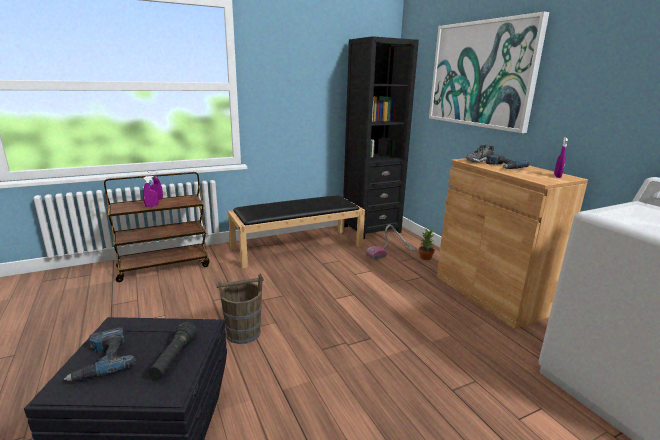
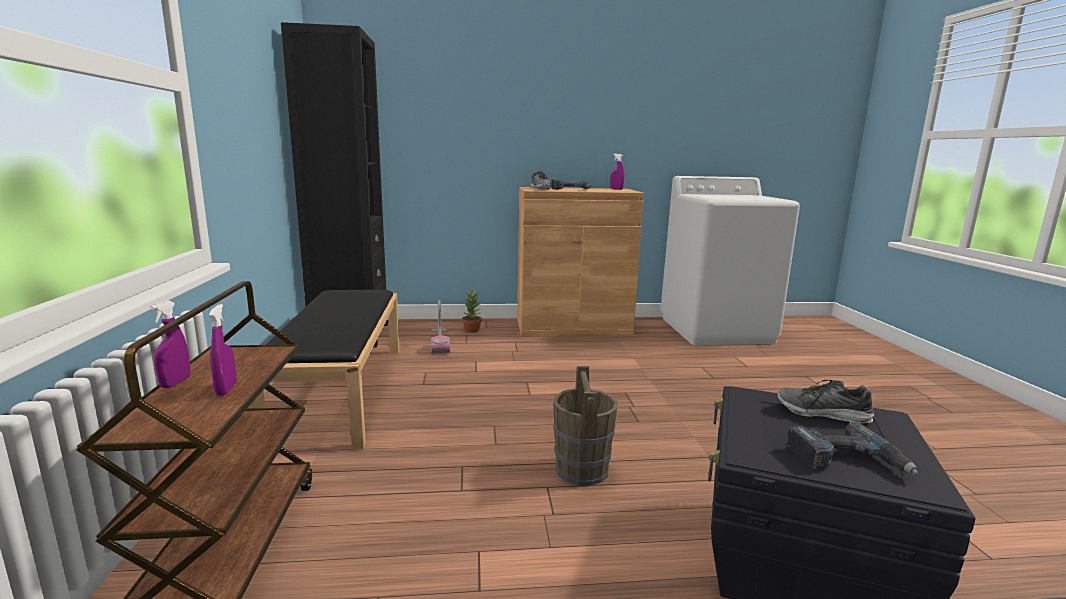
camera: 70 degrees left, 5 degrees down
(174, 358) = (822, 413): black flashlight -> shoe
(481, 74) = (483, 96): picture -> none

